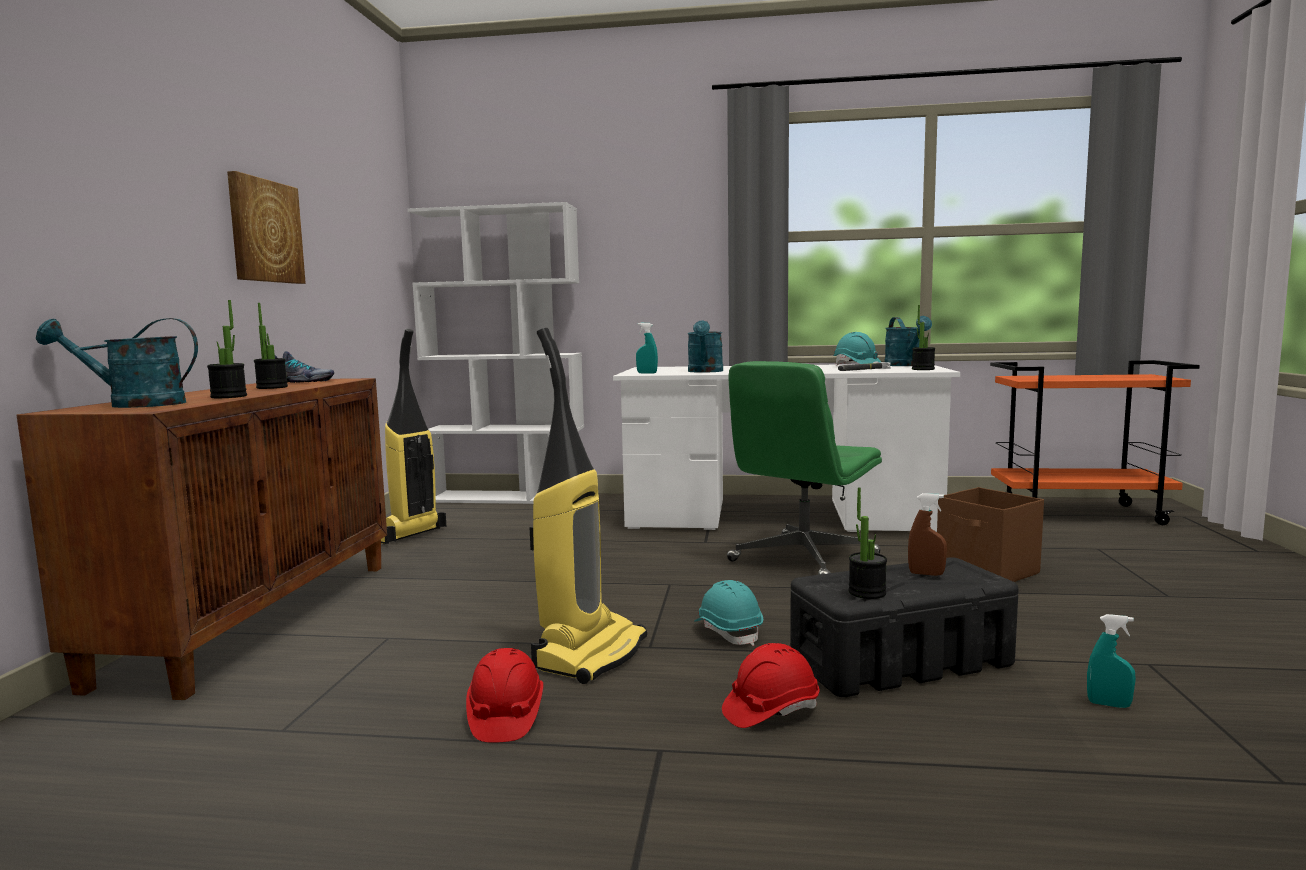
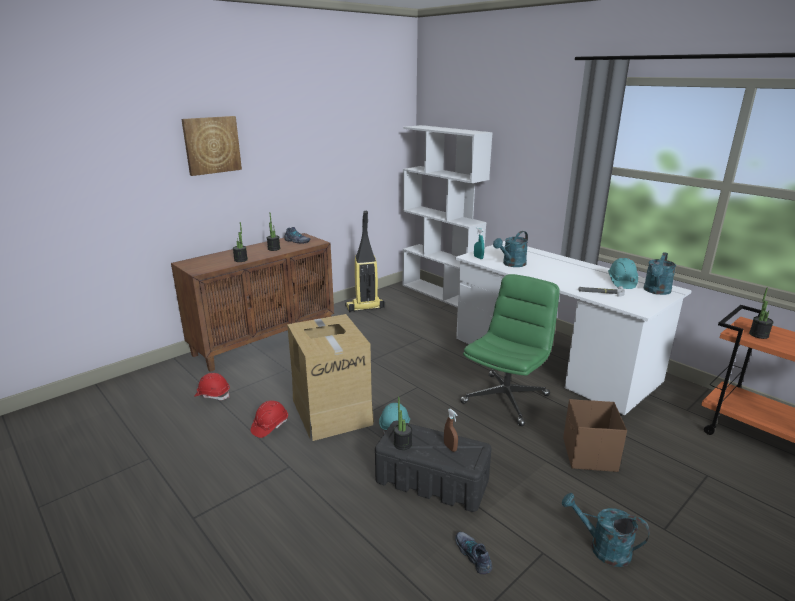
camera: 40 degrees right, 15 degrees up
(134, 405) = (205, 262): turquoise watering can -> turquoise watering can (602, 548)
(264, 231) = (298, 164): picture -> picture (211, 145)
(589, 653) = (332, 411): vacuum cleaner -> cardboard box
(770, 710) = (345, 473): red hard hat -> red hard hat (213, 395)
(803, 559) = (505, 398): green office chair -> green office chair turned 135 degrees clockwise
(923, 369) = (639, 304): potted plant -> potted plant (758, 335)
(1109, 704) = (473, 555): turquoise spray bottle -> shoe

